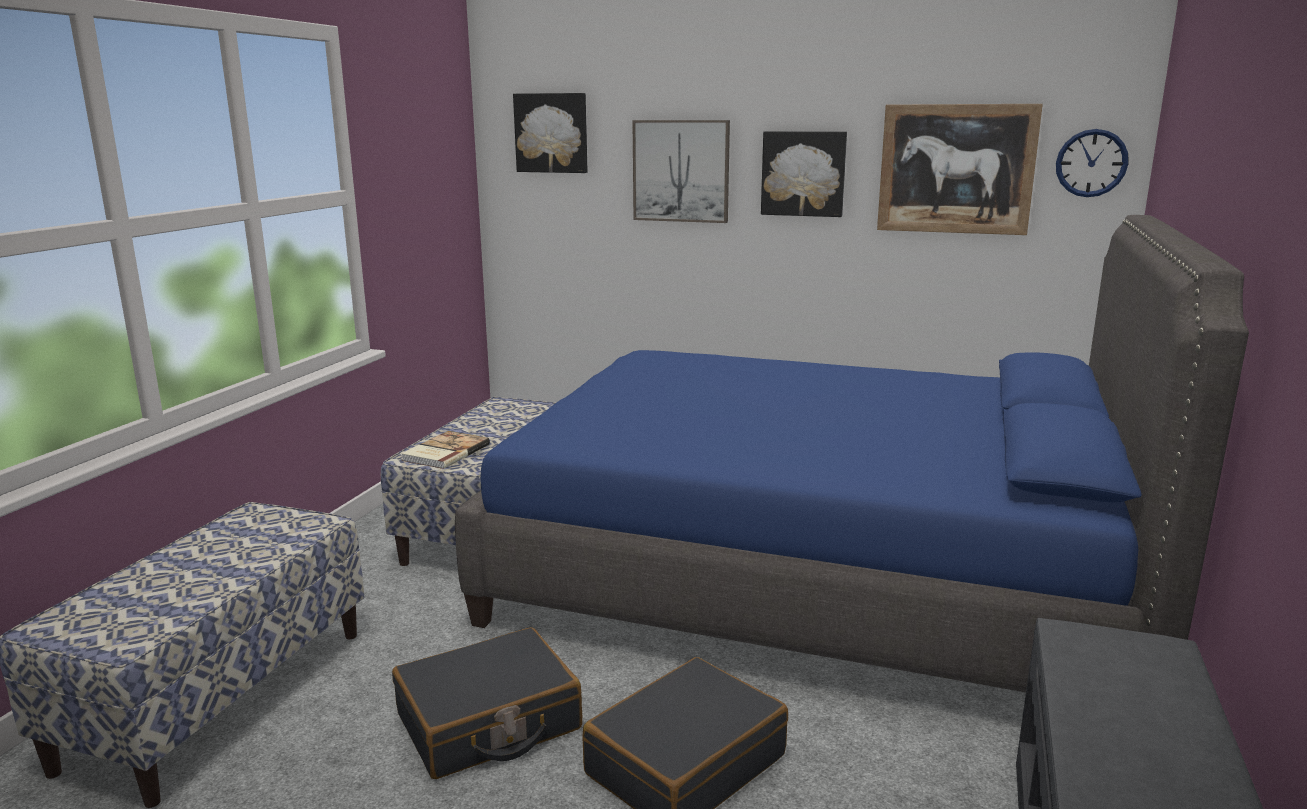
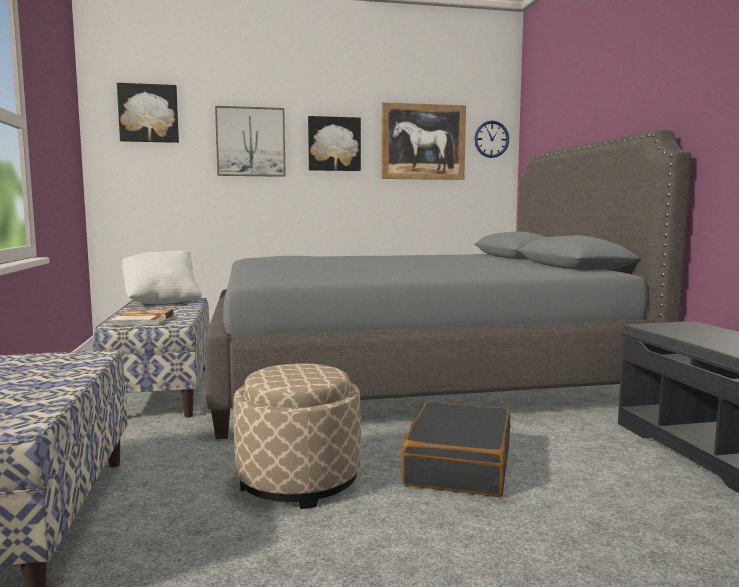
camera: 30 degrees left, 10 degrees down
(488, 723) = (299, 480): black suitcase -> beige ottoman
(518, 406) = (162, 301): none -> white pillow
(814, 574) = (414, 377): blue bed -> grey bed

